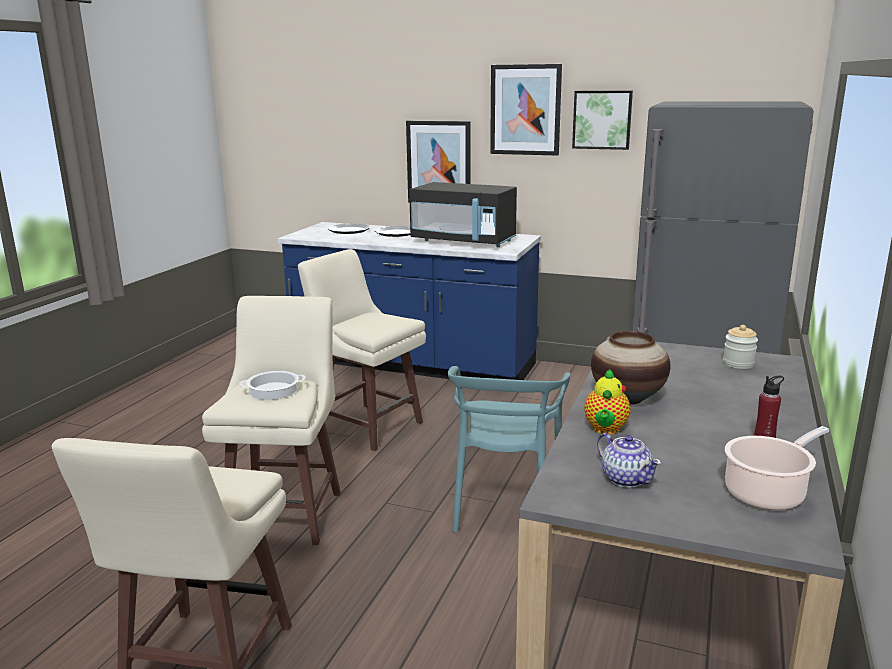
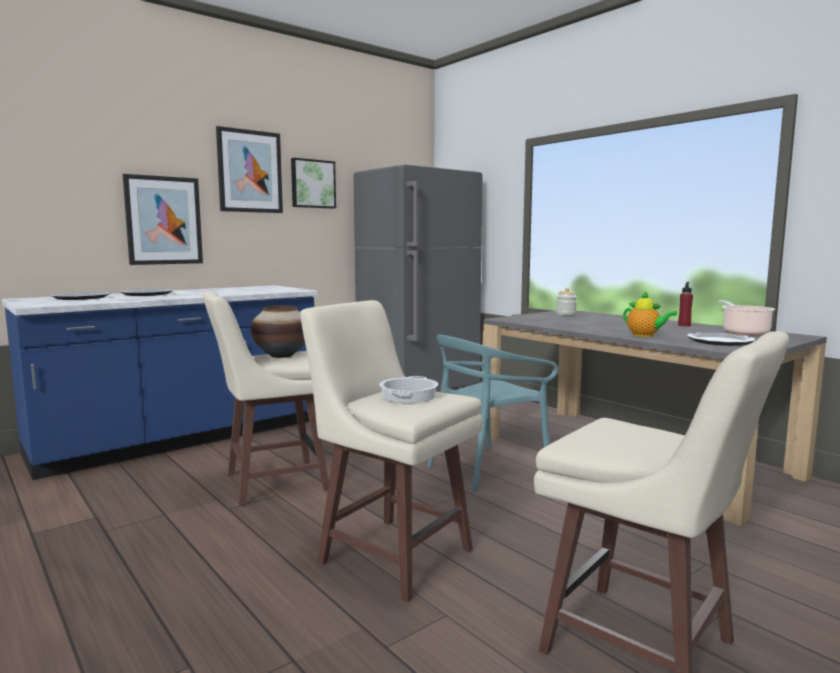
camera: 60 degrees left, 10 degrees down
(463, 241) = (239, 291): black microwave -> none
(504, 505) = (487, 468): turquoise chair -> turquoise chair turned 105 degrees clockwise
(626, 479) = (719, 341): teapot -> plate
(627, 398) = (599, 328): vase -> vase (281, 356)

